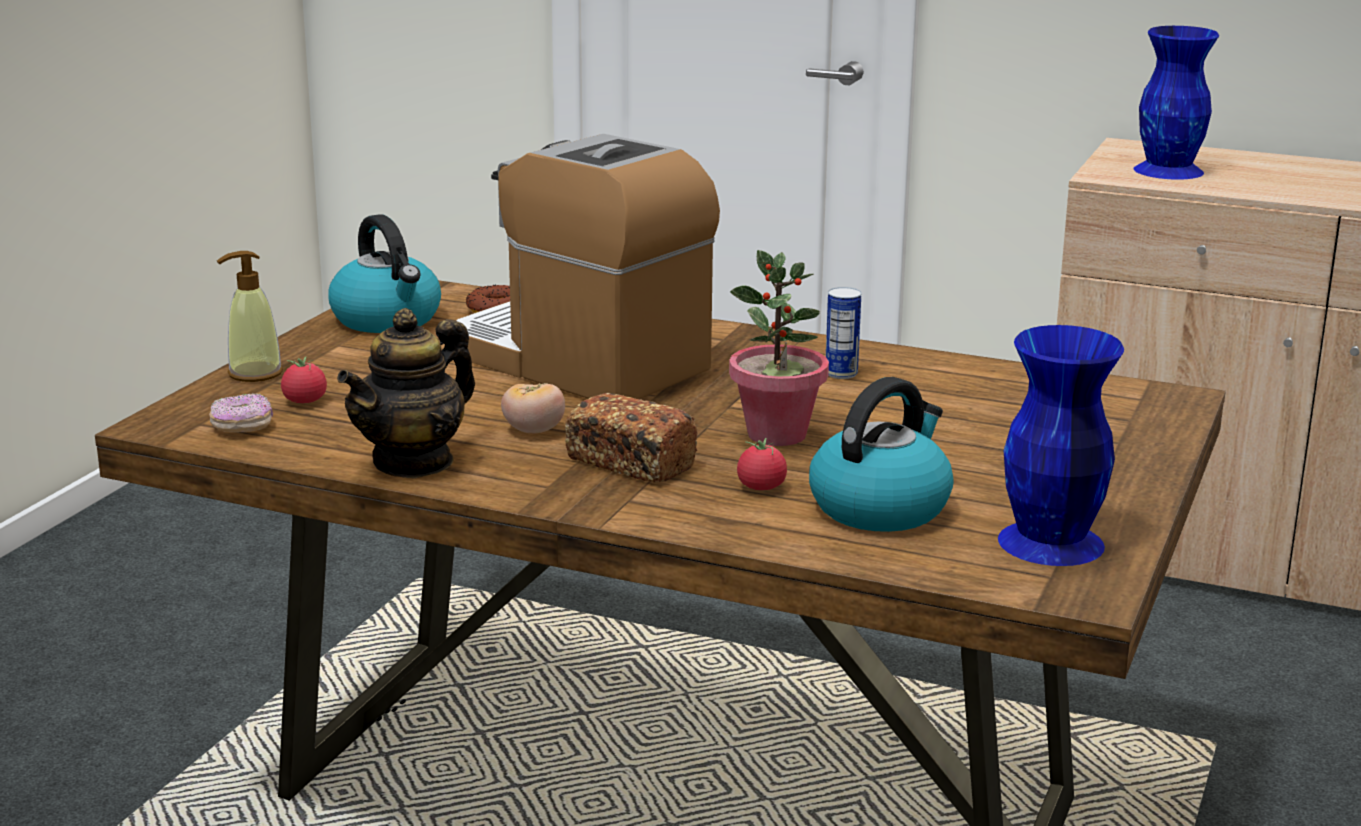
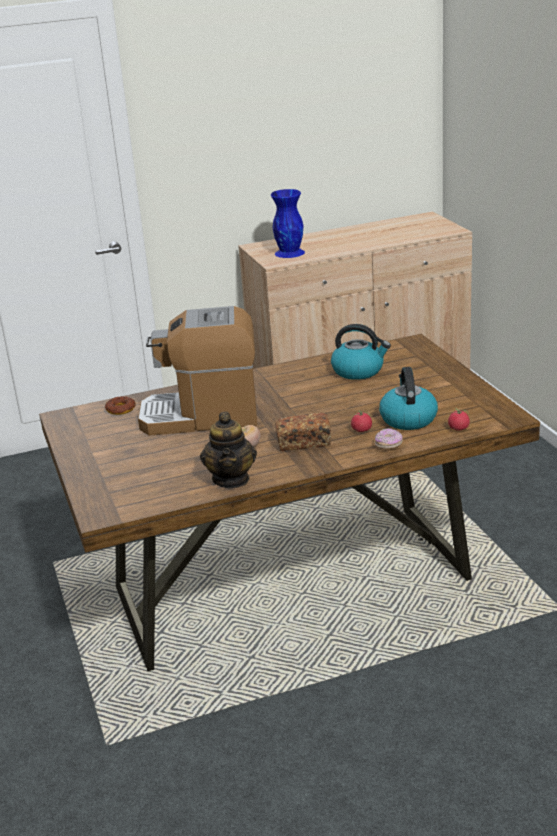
camera: 40 degrees left, 5 degrees up
(242, 428) = (136, 500): donut -> donut (388, 445)
(254, 373) = (86, 479): soap dispenser -> none
(305, 401) = (135, 479): tomato -> tomato (458, 428)
(388, 319) = (86, 433): kettle -> kettle (359, 371)
(777, 435) = (327, 410): potted plant -> none
(841, 373) = (300, 379): can -> none
(1049, 542) = (473, 406): blue vase -> none

